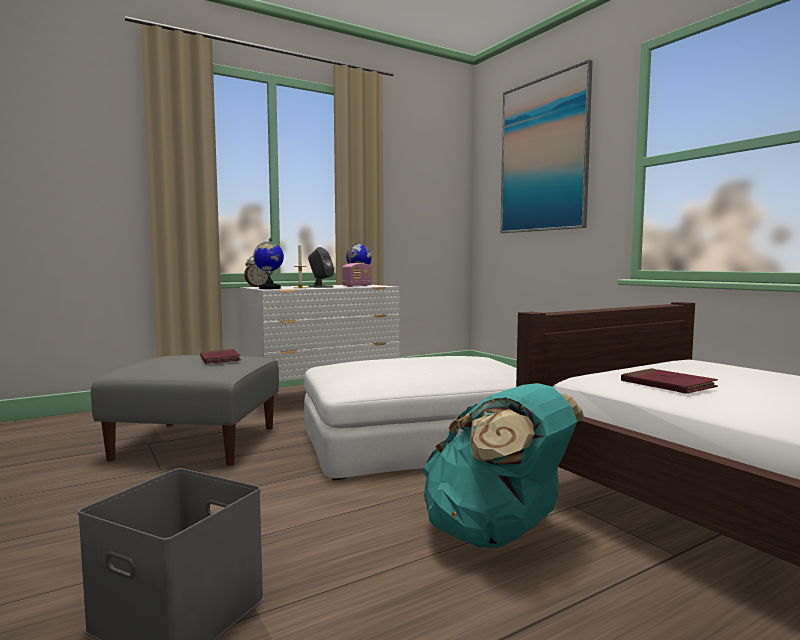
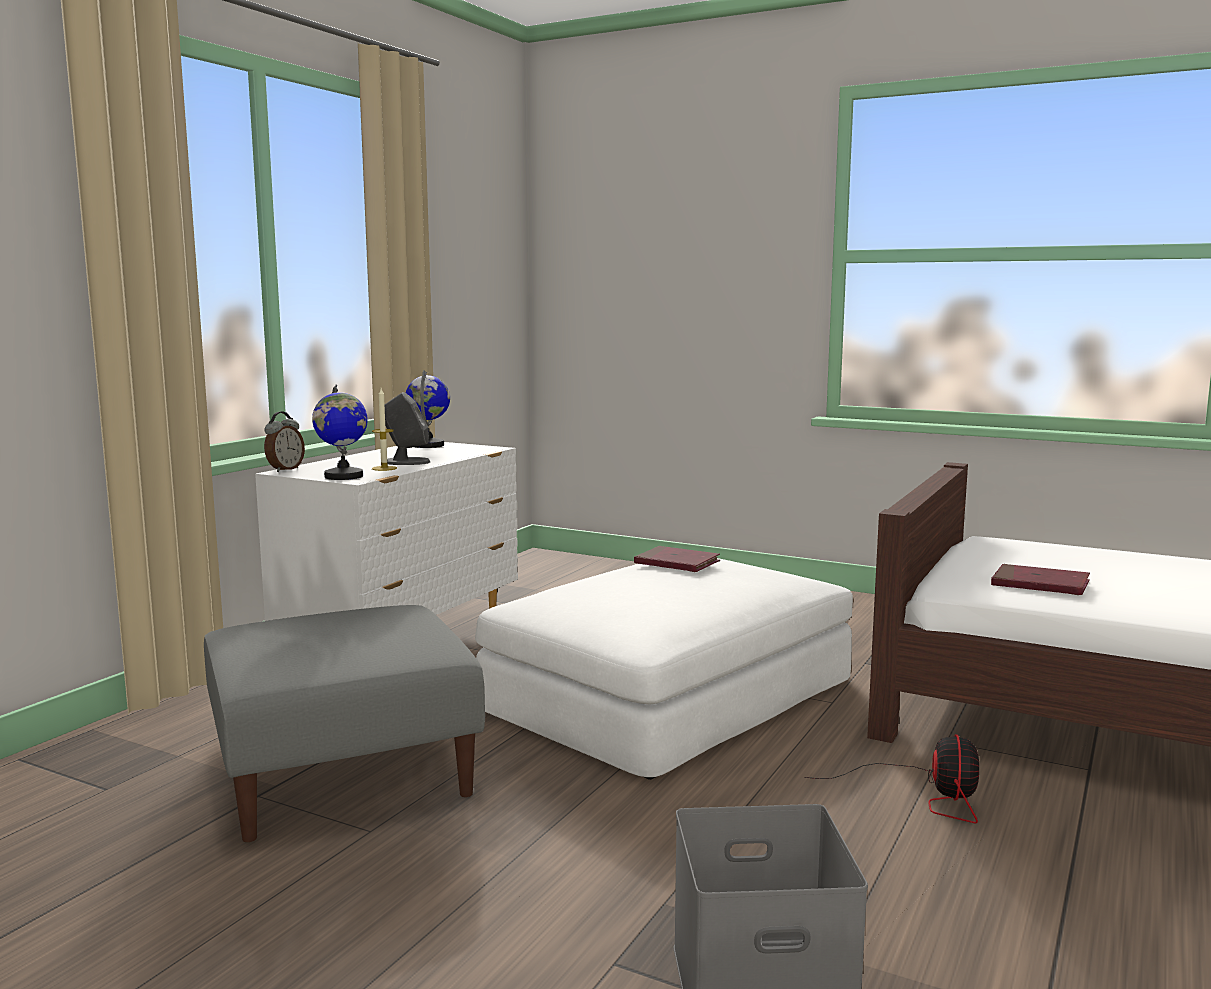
camera: 30 degrees left, 5 degrees up
(220, 359) = (367, 624): red book -> red book (677, 563)
(357, 286) = (451, 453): radio -> none
(497, 535) = (925, 795): turquoise backpack -> fan
(543, 155) = (674, 221): picture -> none

